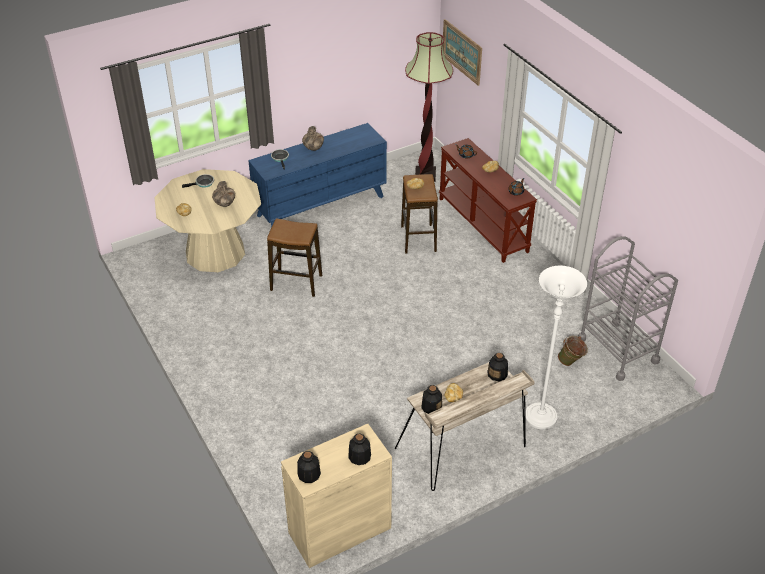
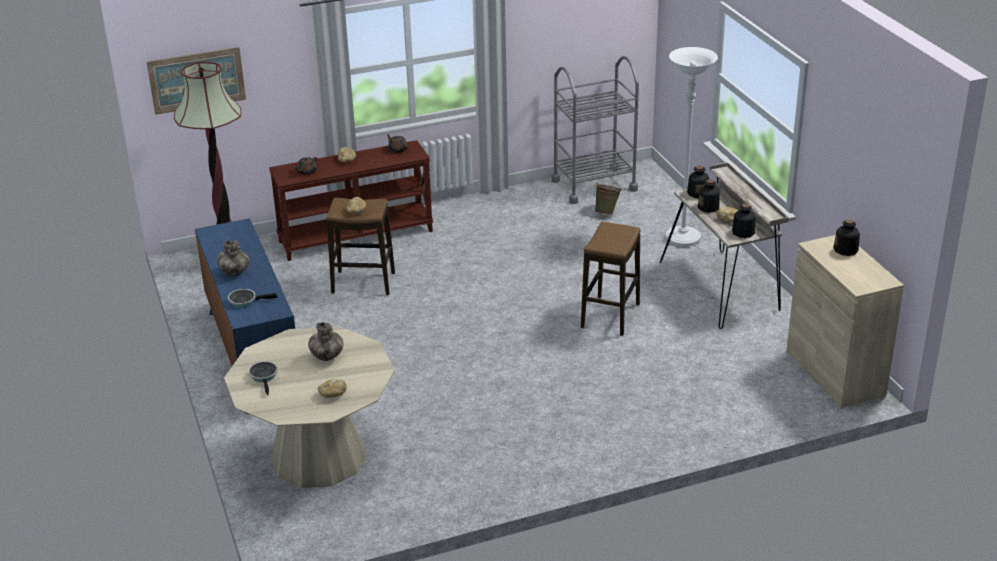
camera: 80 degrees left, 10 degrees down
(296, 283) = (416, 384): stool -> stool (610, 316)
(308, 474) = (873, 280): bottle -> bottle (708, 207)

